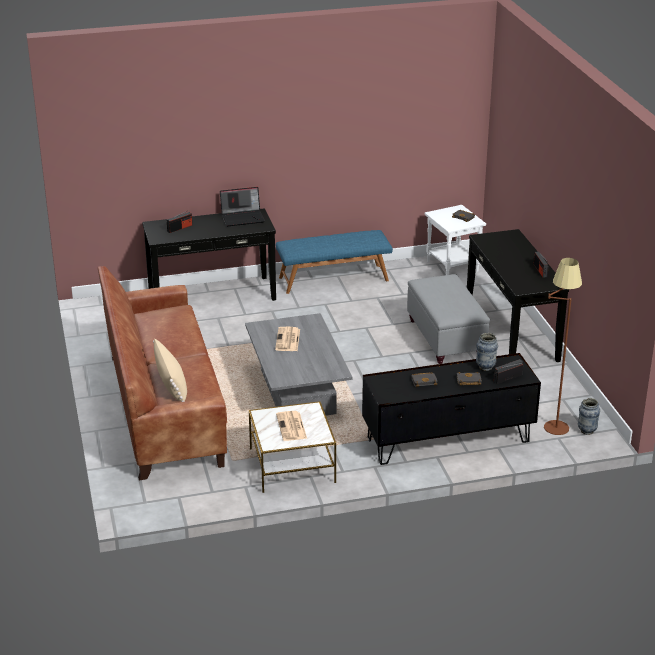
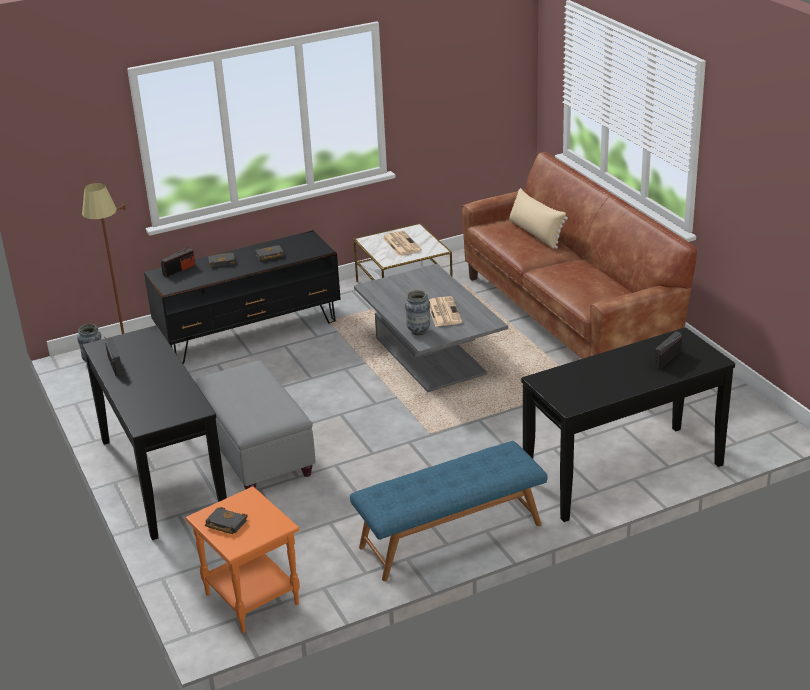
camera: 170 degrees right, 0 degrees up
(243, 217) = (586, 392): laptop -> none
(453, 266) = (250, 599): white side table -> orange side table
(485, 367) = (202, 277): vase -> vase (418, 331)

